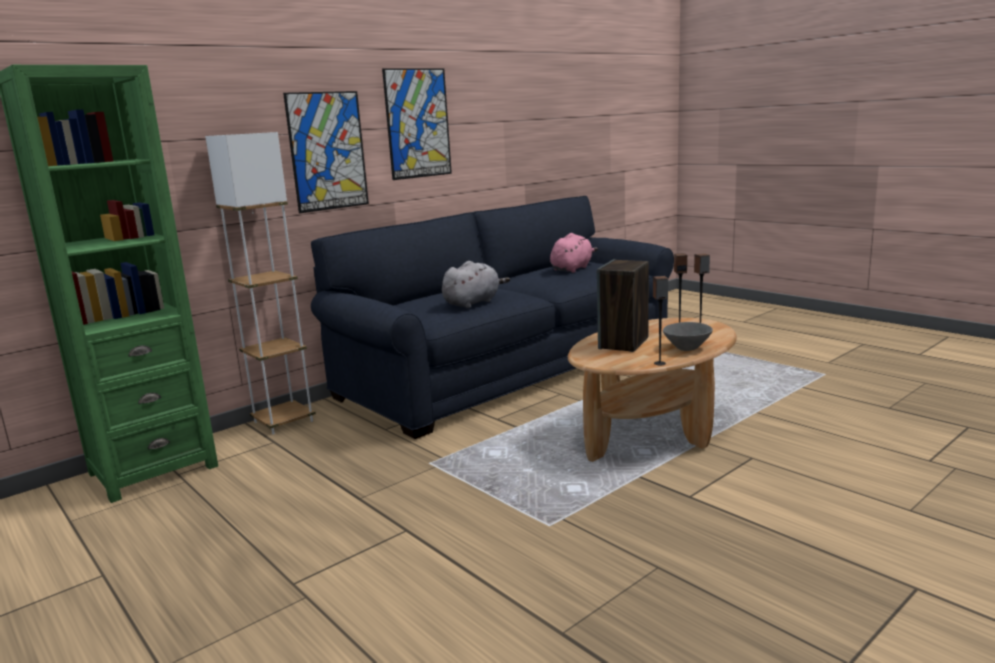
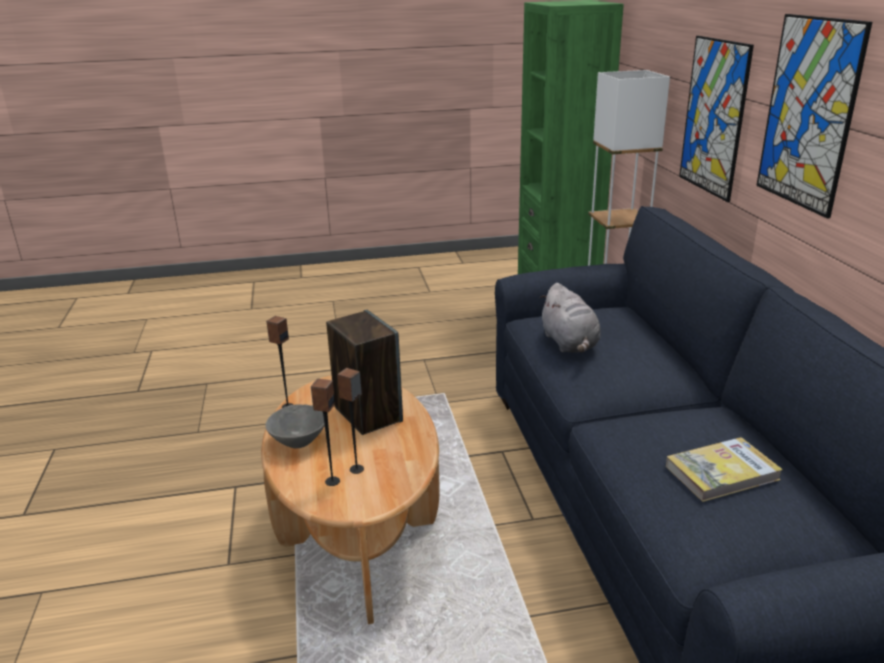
camera: 120 degrees right, 10 degrees up
(572, 269) = (722, 473): pink plush toy -> book

